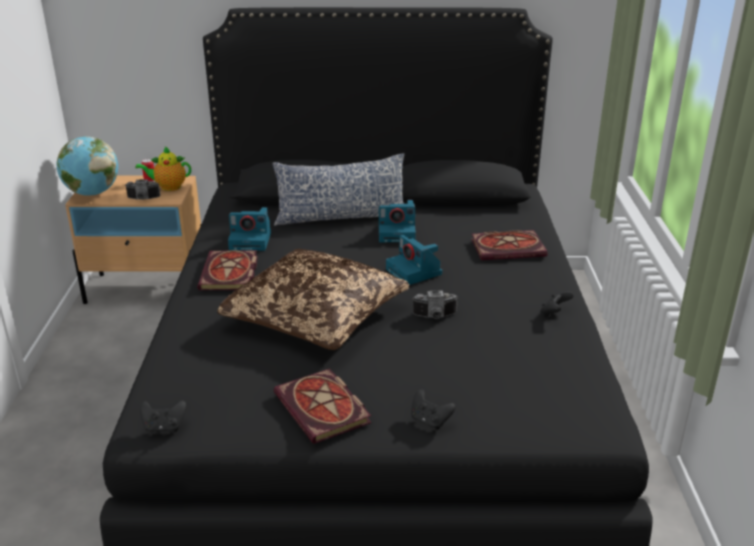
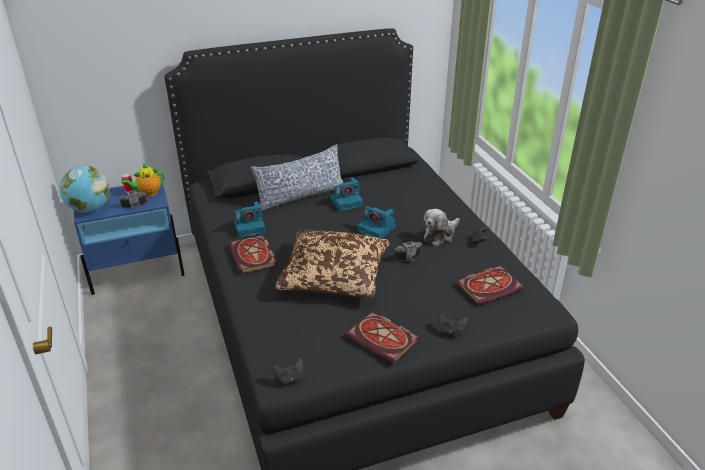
camera: 20 degrees left, 5 degrees up
(149, 288) = (137, 271): beige nightstand -> blue nightstand
(500, 295) = (440, 235): none -> plush toy
(509, 248) = (425, 199): book -> book (490, 286)

